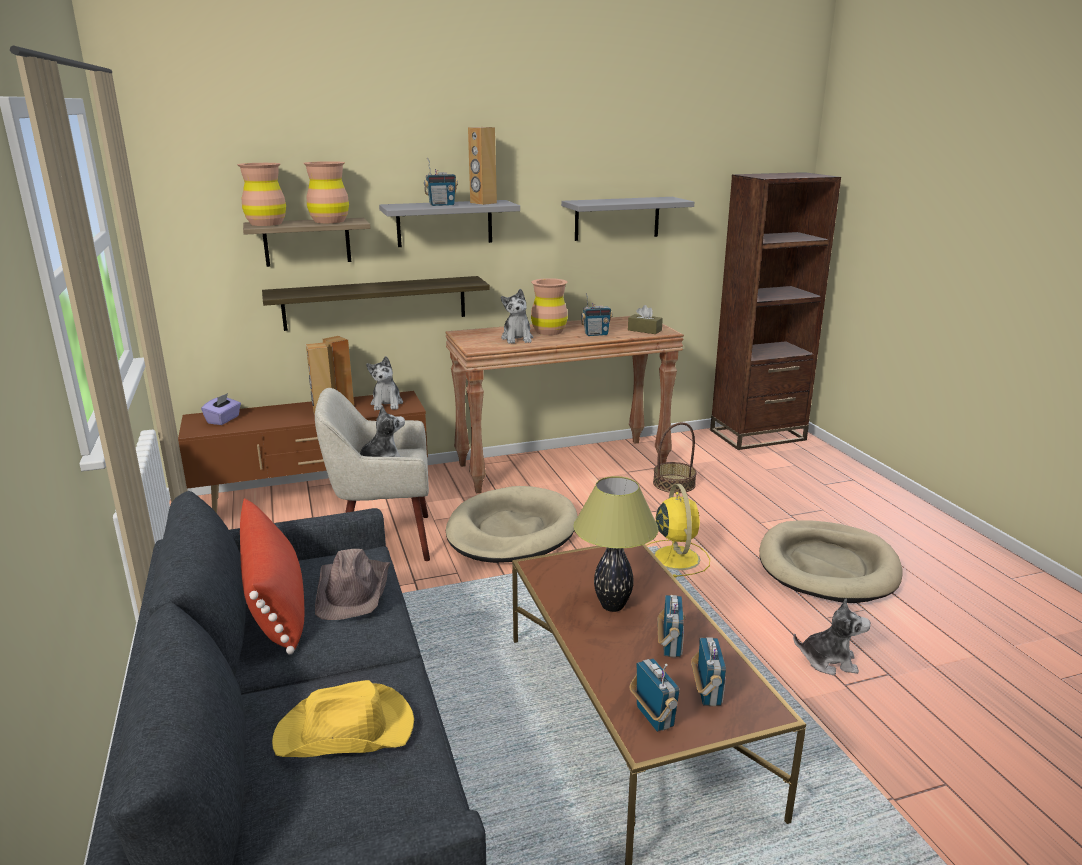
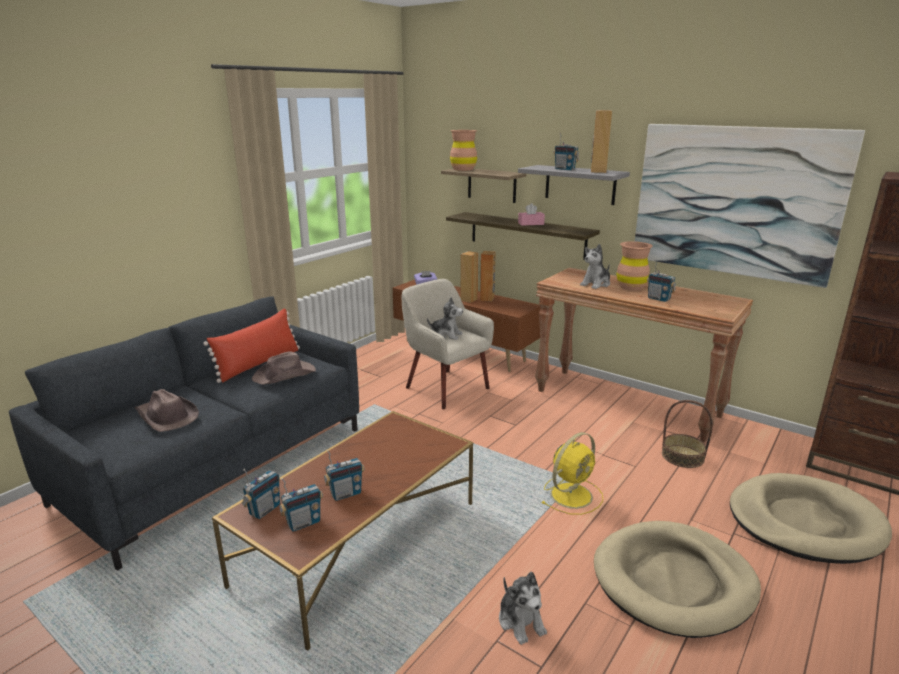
camera: 55 degrees right, 0 degrees up
(329, 221) = (496, 172): brown vase -> none
(346, 732) = (166, 416): yellow hat -> brown hat
(387, 404) = (509, 306): plush toy -> none
(394, 285) = (531, 223): none -> pink tissue box
(511, 531) = (512, 420): beige dog bed -> beige dog bed (804, 522)
(612, 606) = (373, 459): table lamp -> none
(617, 218) = (734, 201): grey shelf -> picture
(644, 330) = (708, 308): brown tissue box -> none

